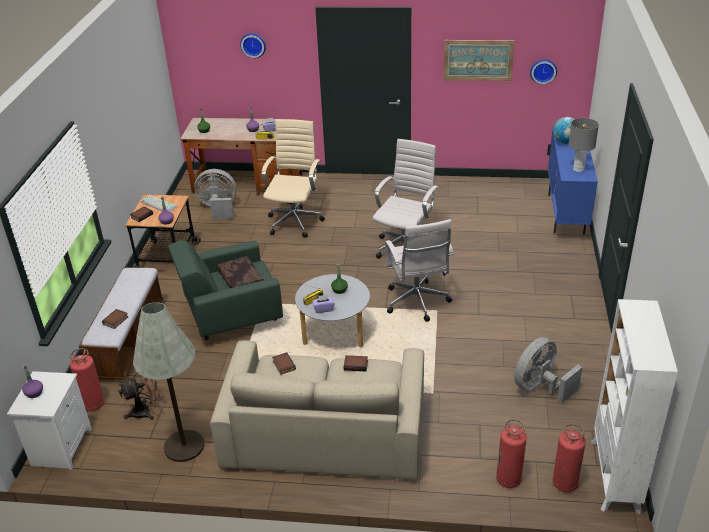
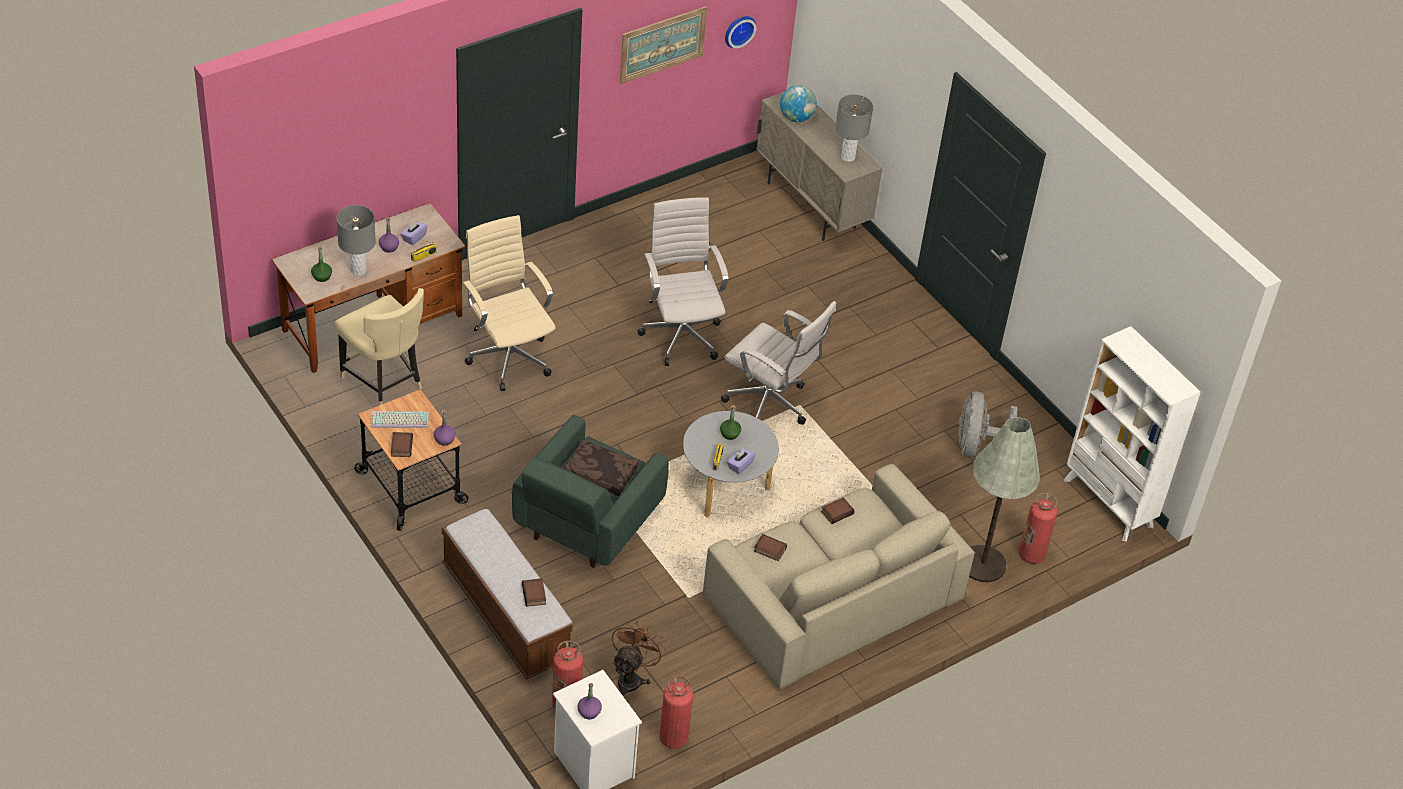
camera: 45 degrees left, 10 degrees up
(184, 446) = (716, 690): grey floor lamp -> grey floor lamp (983, 564)
(219, 209) = (384, 382): grey fan -> beige chair
(224, 134) = (358, 270): none -> grey table lamp
(253, 44) = (367, 126): wall clock -> none
(564, 484) = (1077, 533): fire extinguisher -> fire extinguisher (673, 738)
(565, 214) = (811, 206): blue cabinet -> beige cabinet

